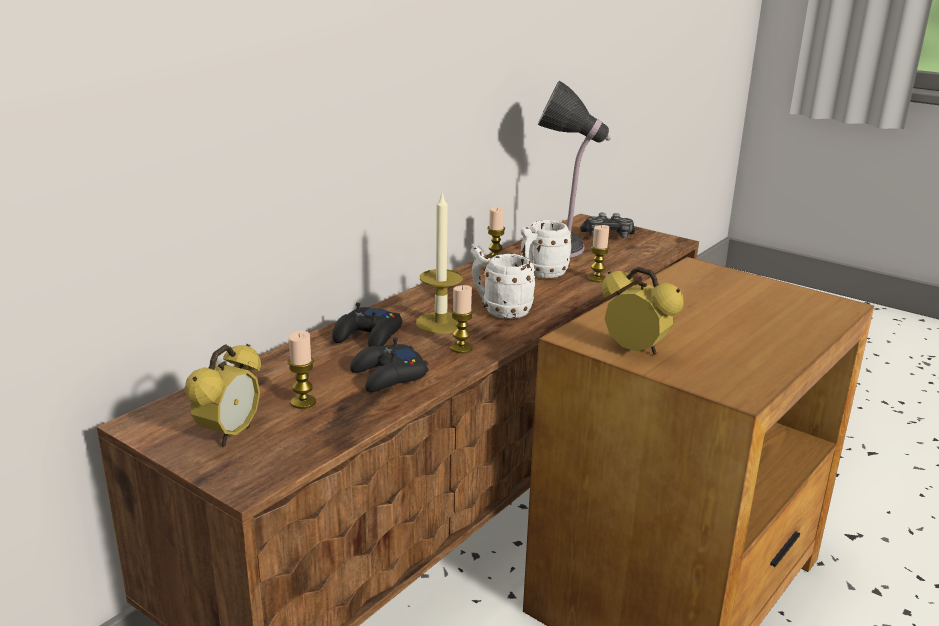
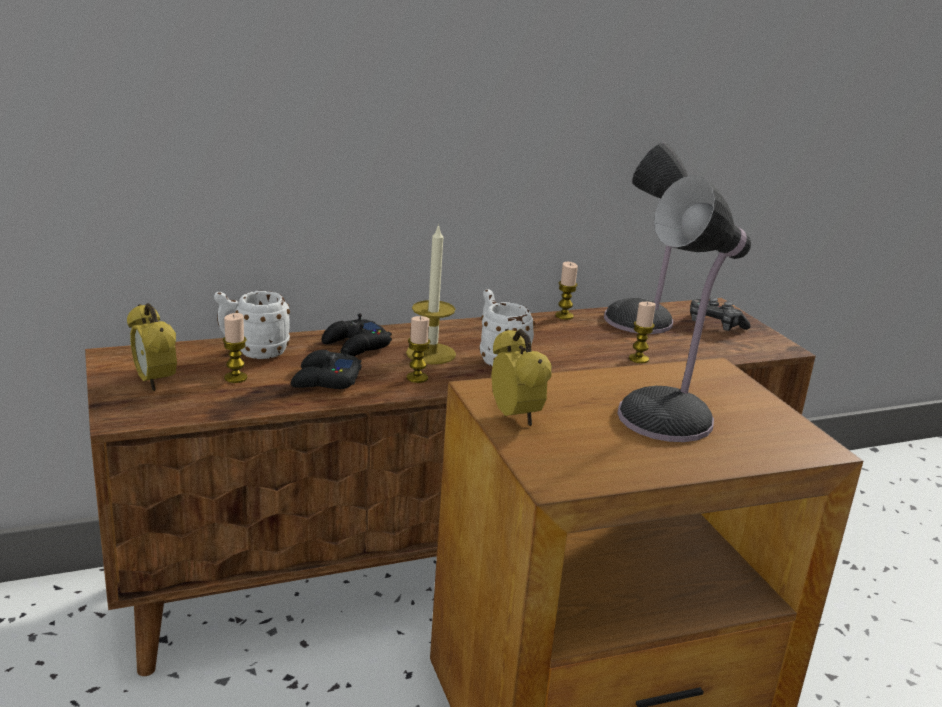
camera: 30 degrees right, 0 degrees up
(230, 435) = (155, 383): alarm clock -> alarm clock turned 90 degrees clockwise
(541, 275) = (586, 340): white mug -> white mug (253, 352)
(729, 314) = (671, 417): none -> table lamp

